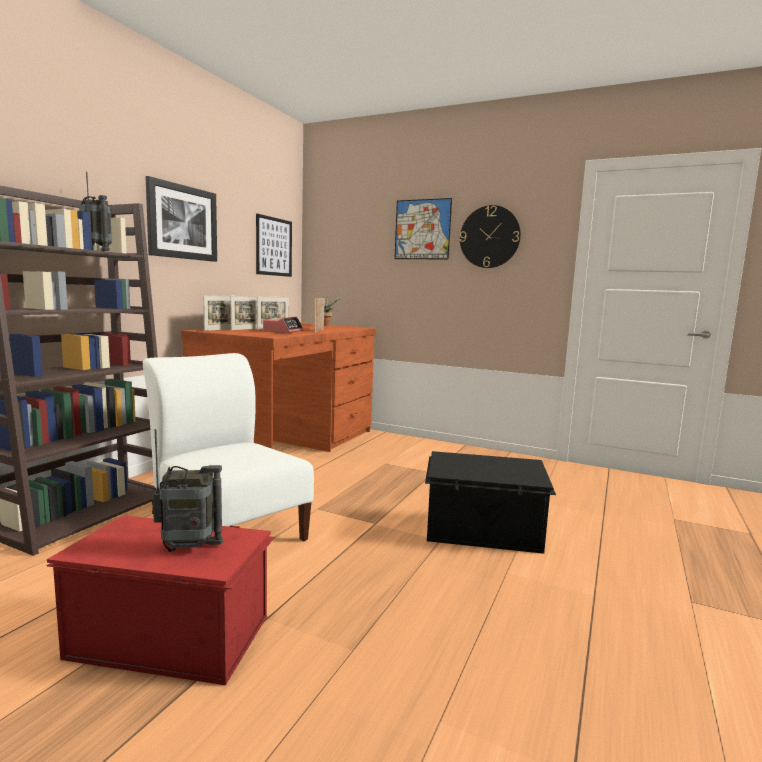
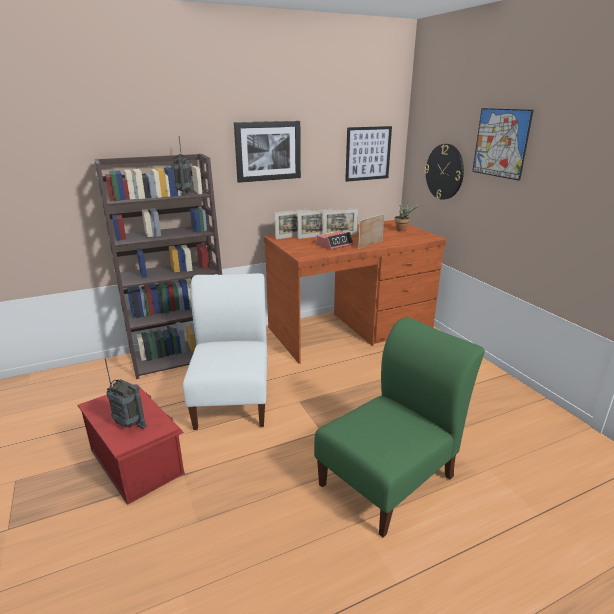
camera: 40 degrees right, 15 degrees up
(483, 532) = (390, 477): black storage box -> green chair
(489, 237) = (565, 161): wall clock -> wall clock (444, 172)

